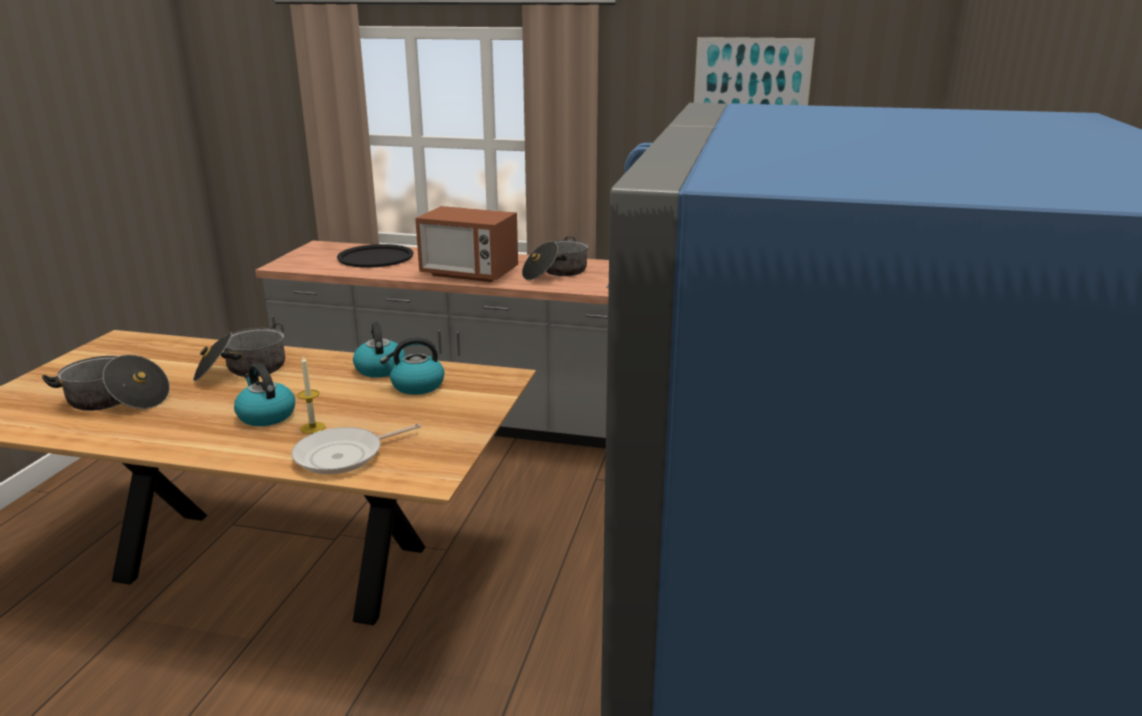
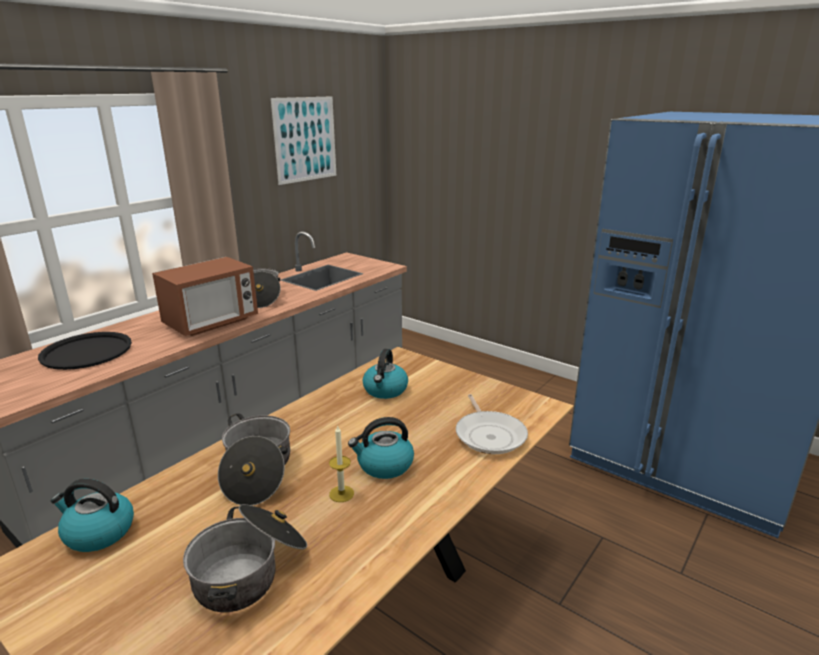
camera: 65 degrees left, 0 degrees up
(313, 428) = (429, 443): candle -> candle (341, 494)
(380, 369) = (334, 400): kettle -> kettle (98, 532)

